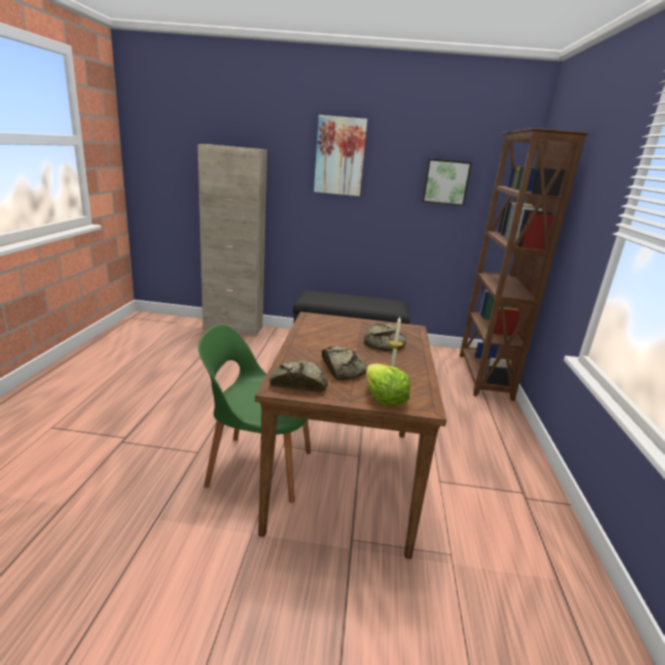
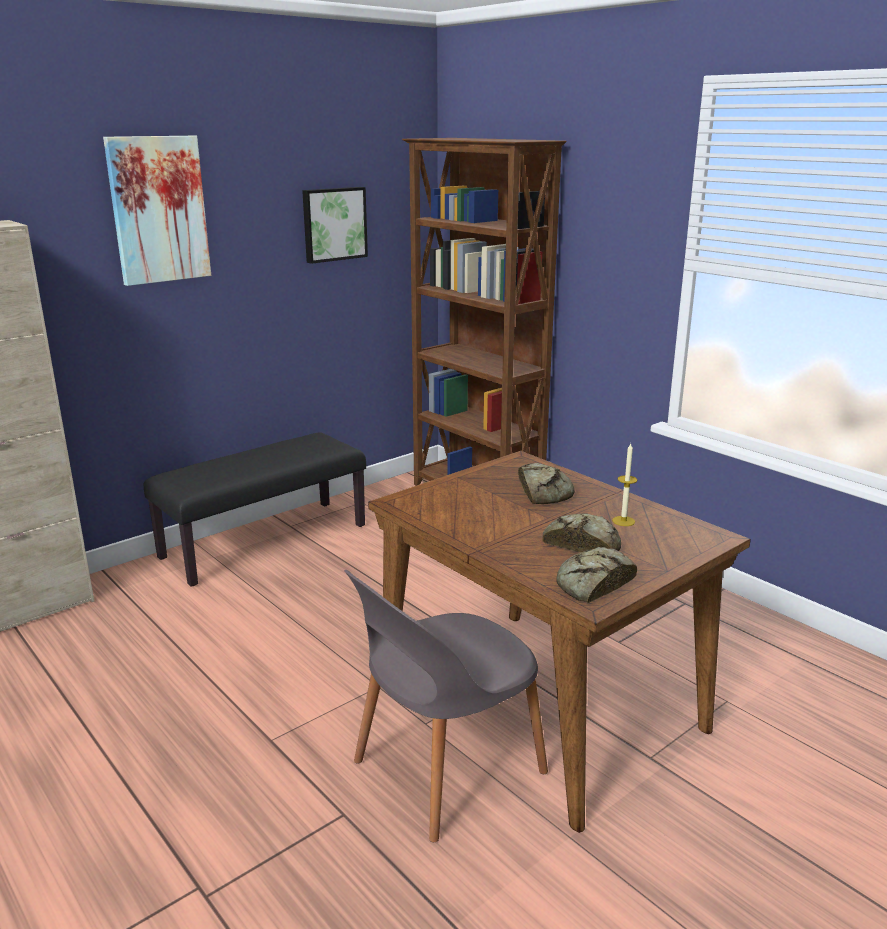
camera: 45 degrees left, 0 degrees up
(257, 467) = (445, 769): green chair -> grey chair
(383, 398) = (678, 550): lettuce -> none

